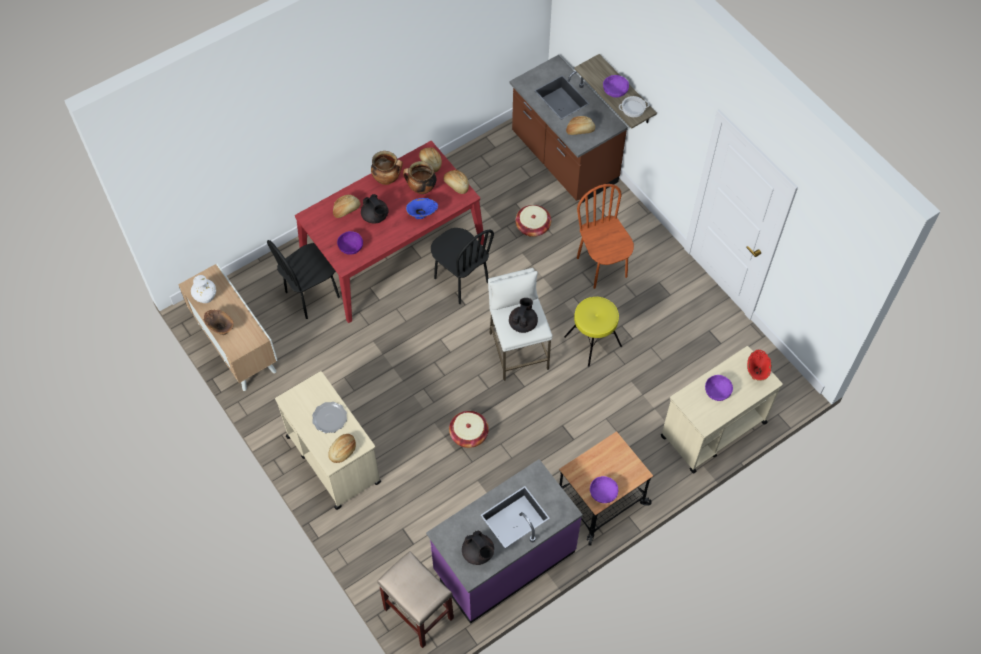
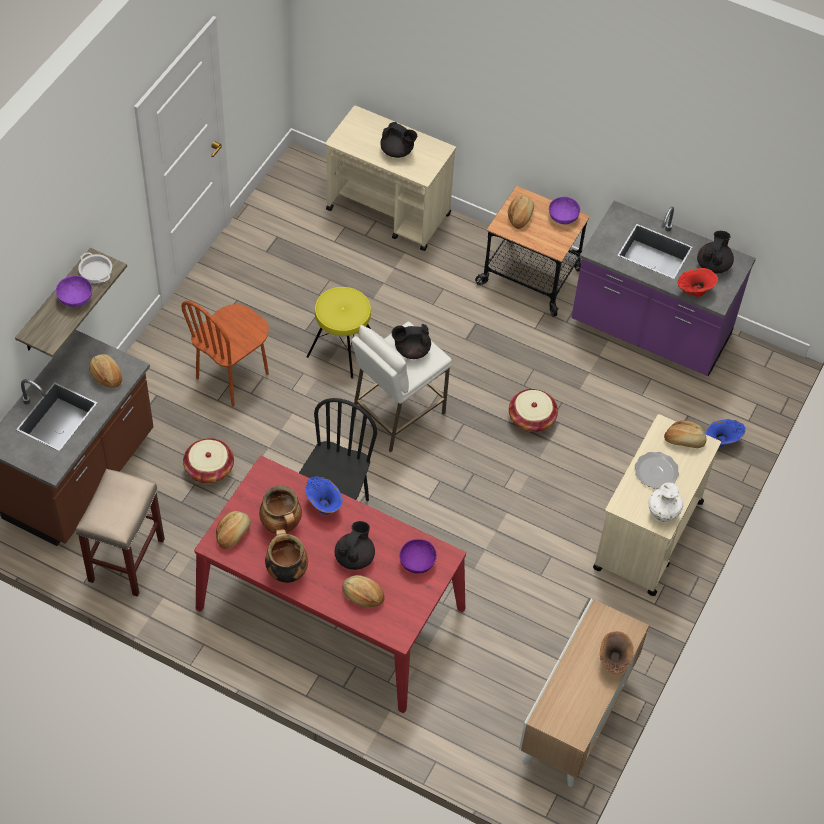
camera: 120 degrees left, 5 degrees down
(206, 297) = (582, 705): white vase -> white vase (663, 513)
(312, 295) = (450, 669): black chair -> none
(377, 554) = (722, 442): none -> blue vase
(417, 613) = (753, 380): beige stool -> beige stool (126, 561)
(456, 185) = (255, 489): bread -> bread (520, 217)
(717, 392) = (397, 151): purple bowl -> black teapot
(756, 372) = (353, 128): red vase -> red vase (693, 292)

